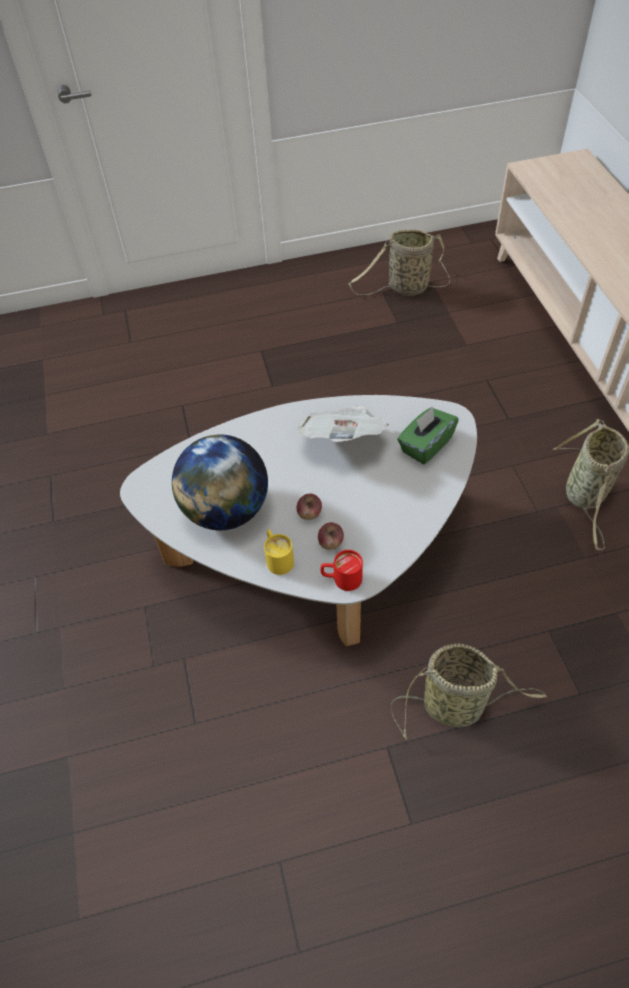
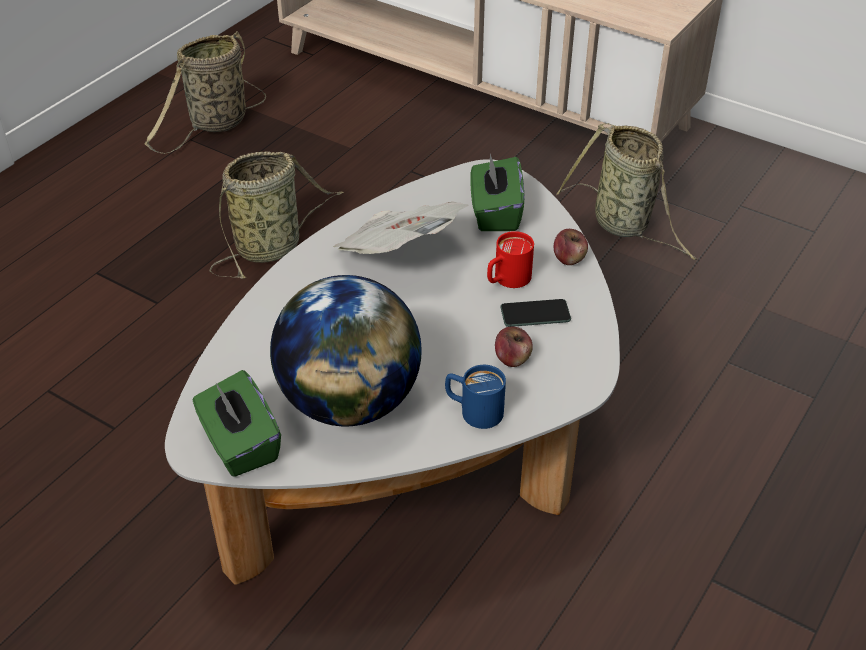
camera: 45 degrees left, 10 degrees down
(157, 498) = (240, 444): none -> green tissue box
(277, 558) = (473, 410): yellow mug -> blue mug
(309, 513) = (453, 346): apple -> apple (569, 259)
(341, 579) = (567, 385): red mug -> red mug (506, 280)
(374, 524) = (535, 314): none -> phone
(457, 706) = (729, 489): basket -> basket (272, 246)

